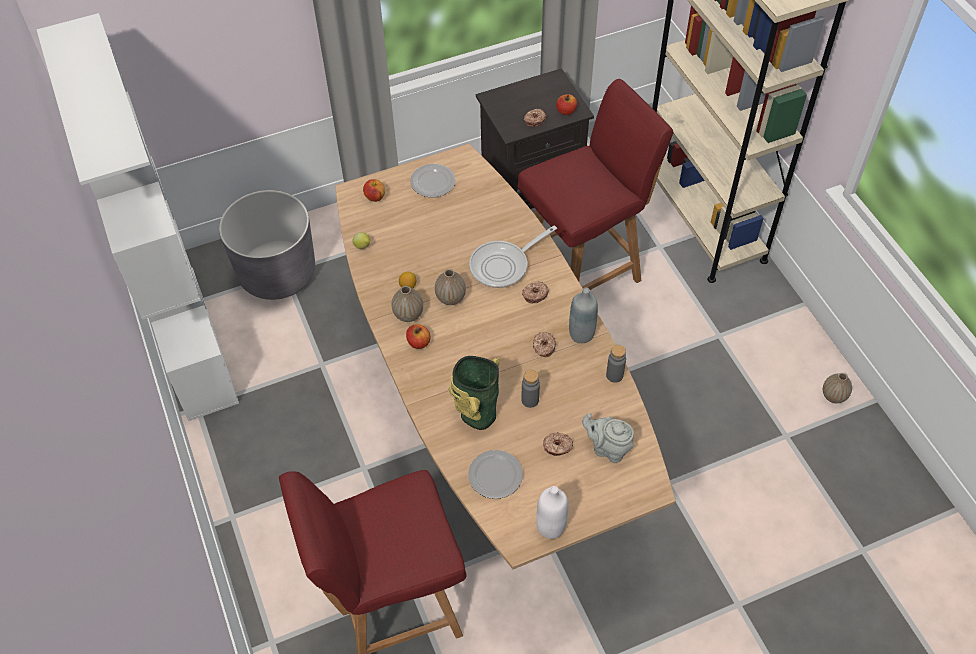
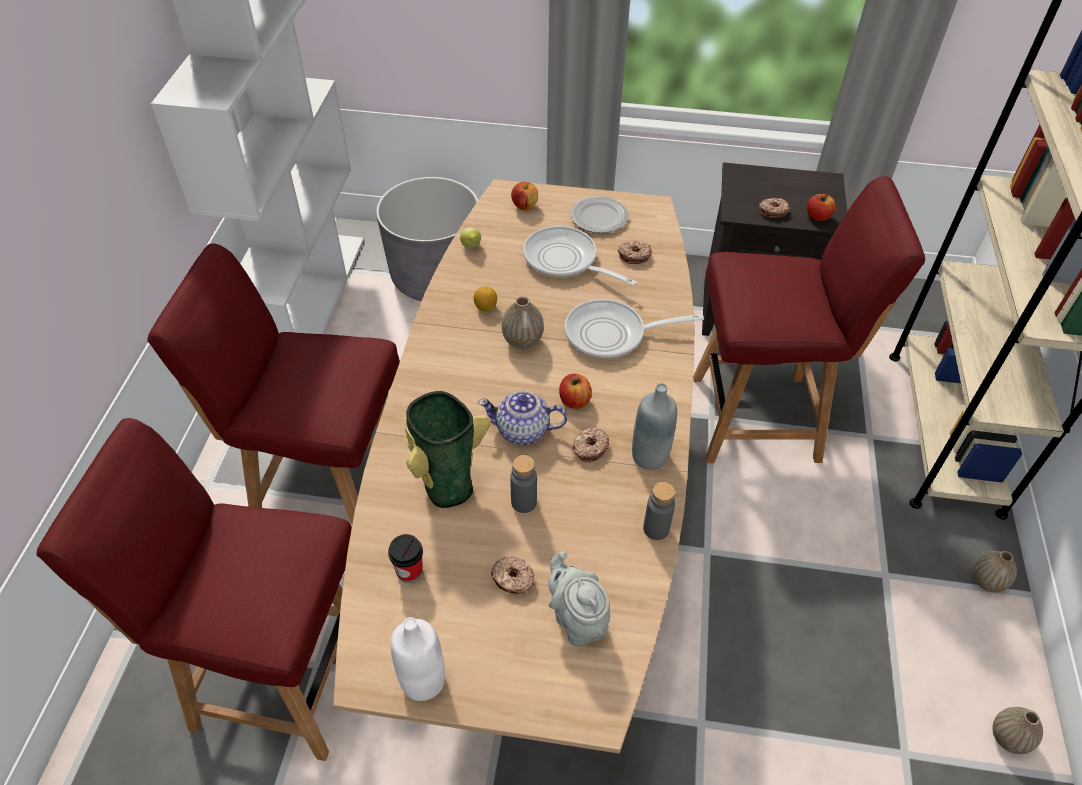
camera: 30 degrees right, 5 degrees down
(331, 479) = (329, 499): none -> red chair
(408, 314) = (461, 336): vase -> vase (986, 581)
(418, 342) = (447, 371): apple -> apple (574, 401)
(435, 227) = (565, 261): none -> frying pan
(496, 357) = (523, 431): none -> teapot
(496, 475) = (409, 571): plate -> cup
(535, 294) = (625, 383): donut -> donut (634, 256)

